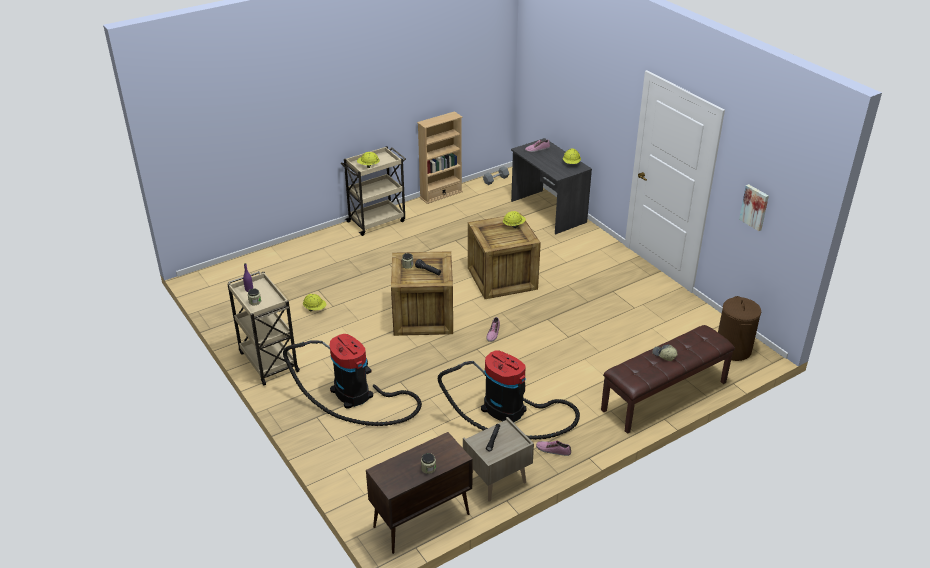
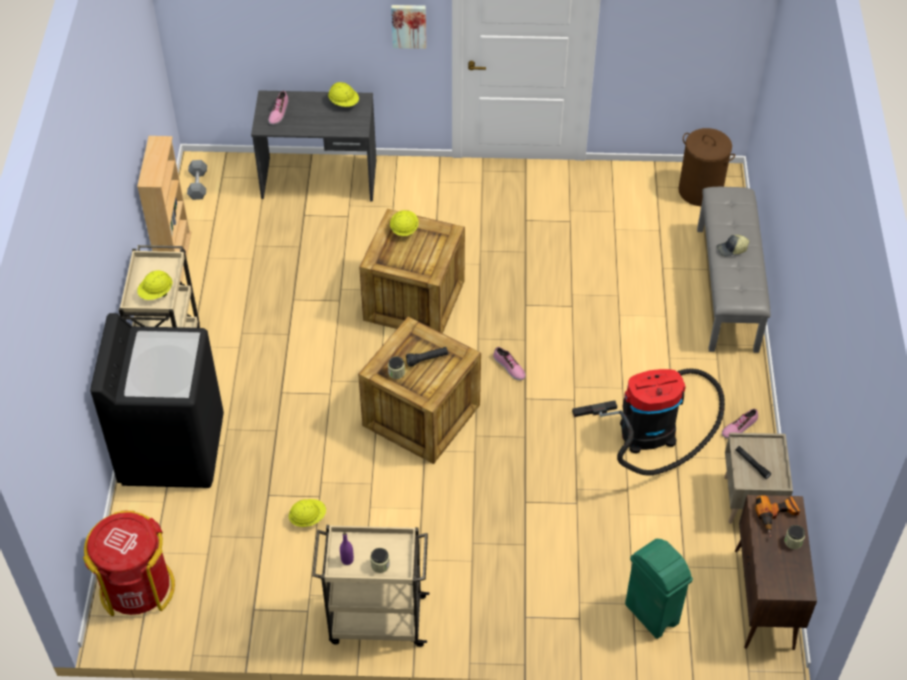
camera: 55 degrees left, 15 degrees up
(225, 276) = (137, 587): none -> red trash can
(318, 248) = (172, 449): none -> black washing machine
(355, 396) = (516, 559): vacuum cleaner -> none
(363, 471) = (652, 614): none -> green trash can
(442, 452) = (777, 516): none -> power drill
(664, 396) = (728, 289): brown bench -> grey bench
(755, 207) = (674, 29): picture -> picture (409, 25)

